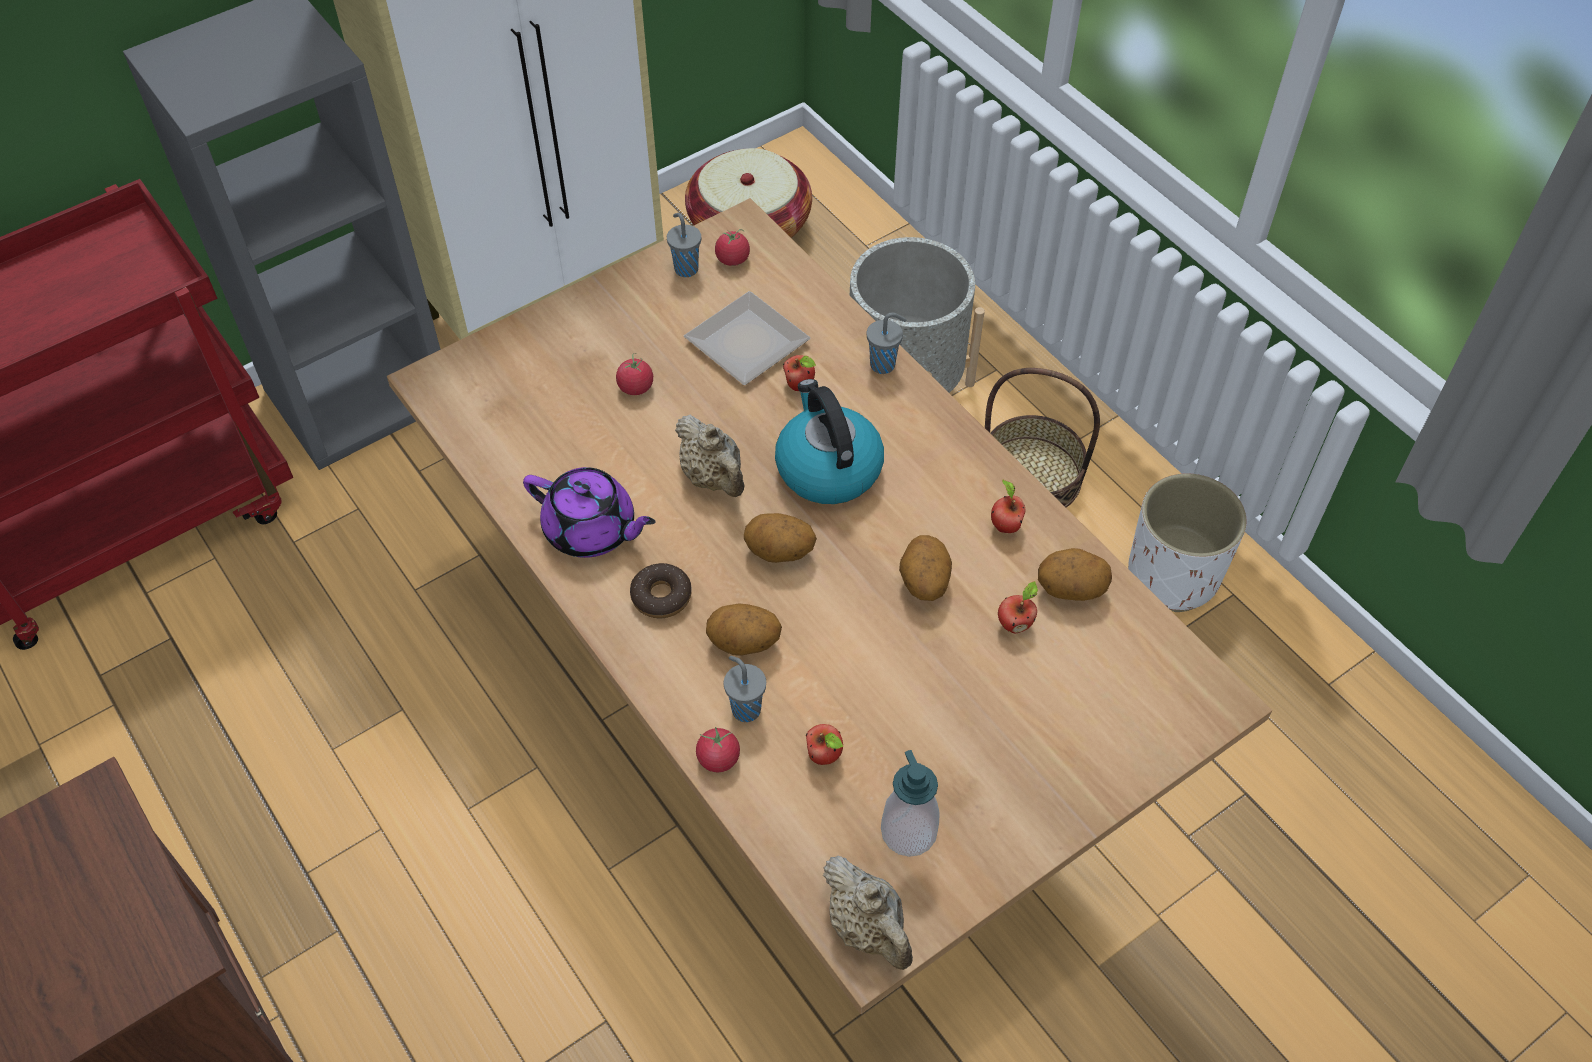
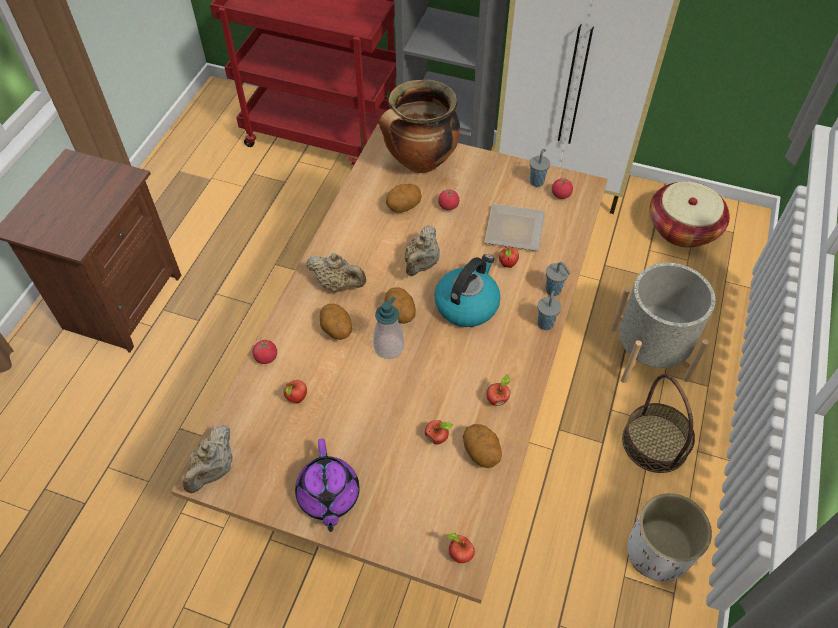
camera: 55 degrees right, 0 degrees up
(521, 371) = (420, 162): none -> cooking pot
(591, 530) = (354, 238): purple teapot -> purple teapot (328, 496)
(661, 596) = (338, 284): donut -> beige teapot
(745, 708) = (301, 351): grey cup -> grey cup (545, 323)
(908, 832) = (278, 458): soap dispenser -> soap dispenser (389, 347)
(923, 582) = (430, 383): potato -> potato (403, 207)
(1198, 698) = (459, 555): none -> apple

